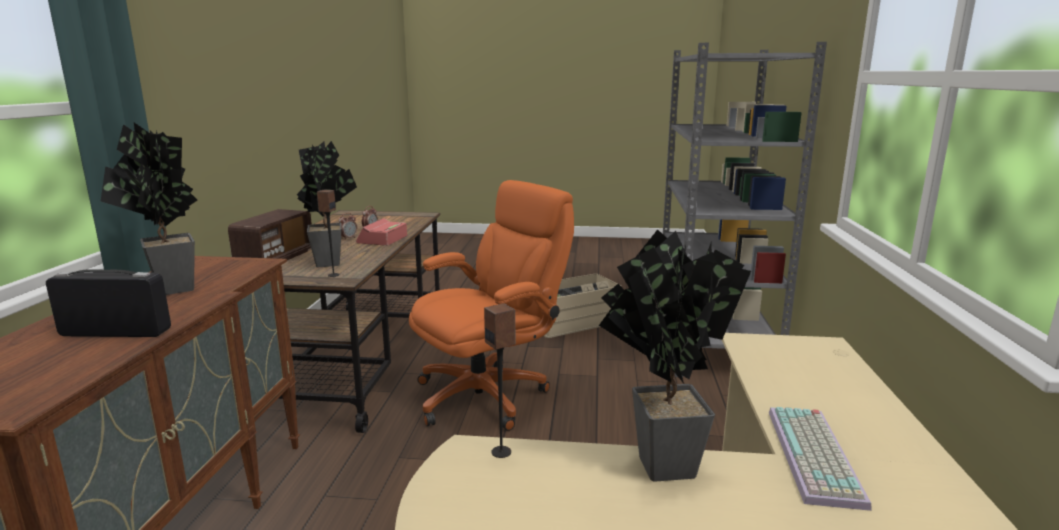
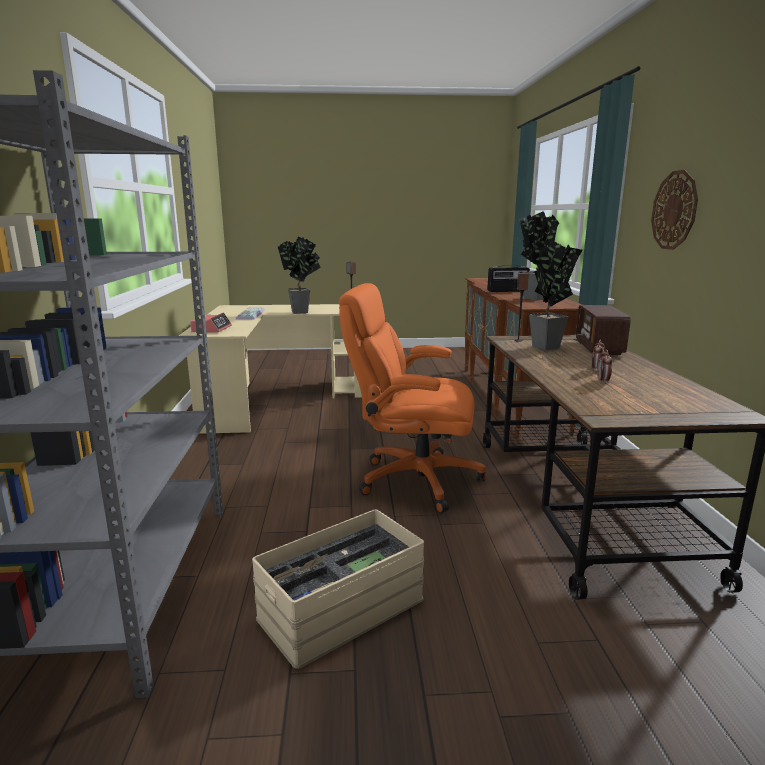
camera: 170 degrees right, 0 degrees up
(194, 106) = (674, 210): none -> wall clock
(382, 240) = (555, 369): alarm clock -> alarm clock (211, 329)
(489, 395) = (411, 479): orange office chair -> orange office chair turned 60 degrees clockwise

